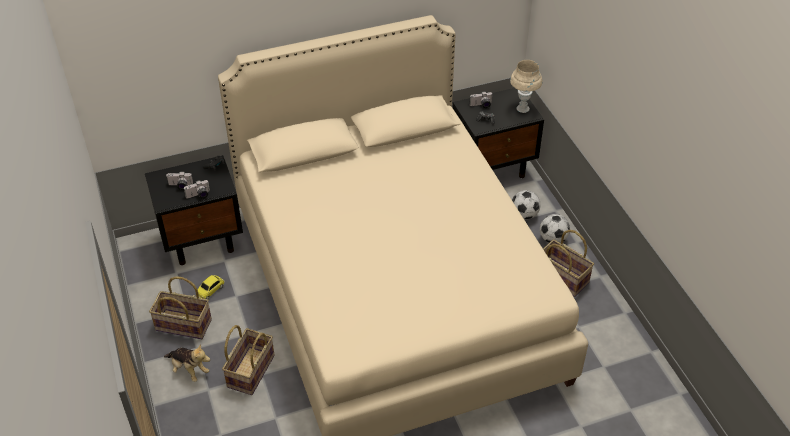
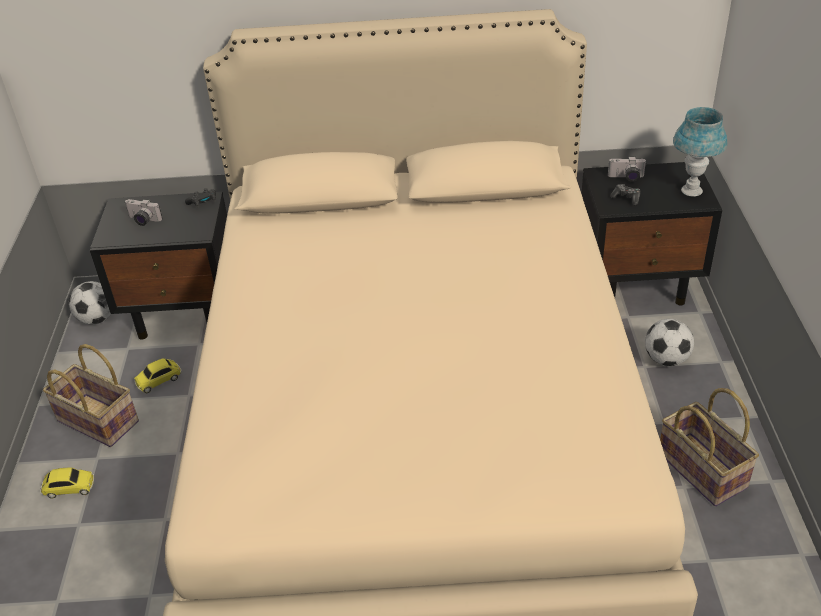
camera: 20 degrees right, 5 degrees down
(189, 370) = (69, 488): plush toy -> toy car
(199, 195) = (159, 236): camera -> none
(250, 371) = (151, 510): basket -> none
(522, 109) = (691, 191): beige table lamp -> blue table lamp
(553, 239) = (703, 405): football -> football (97, 319)

